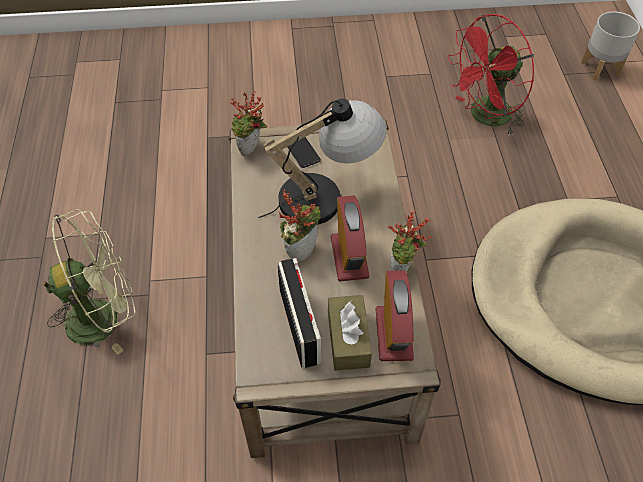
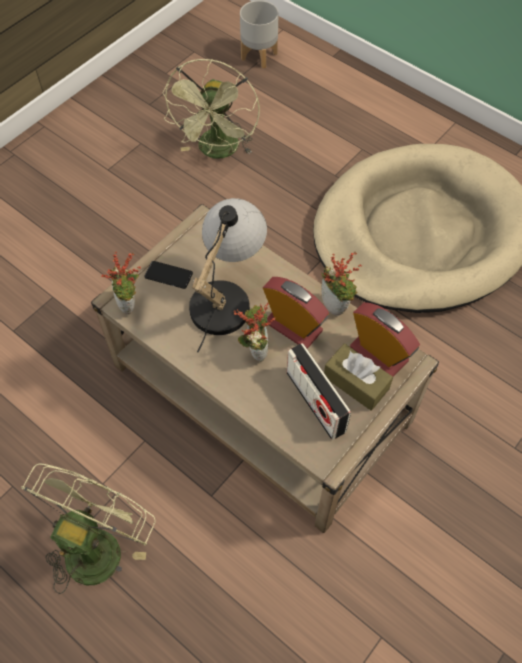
camera: 45 degrees left, 5 degrees up
(299, 325) = (315, 402): radio -> radio turned 150 degrees counterclockwise
(484, 117) = (218, 152): red fan -> green fan

